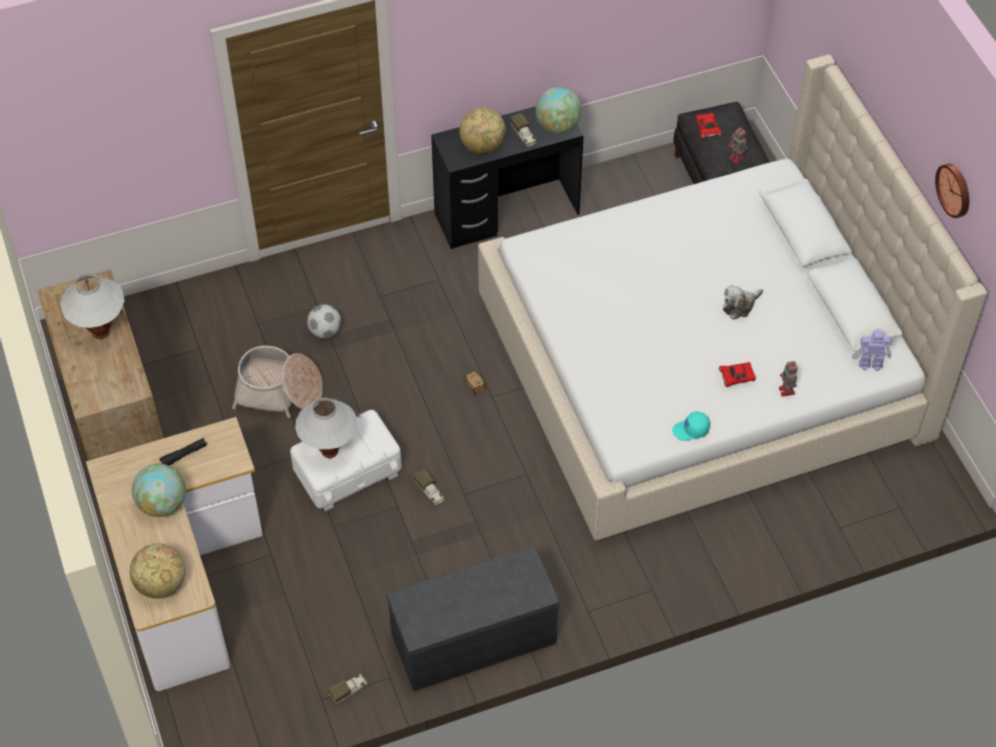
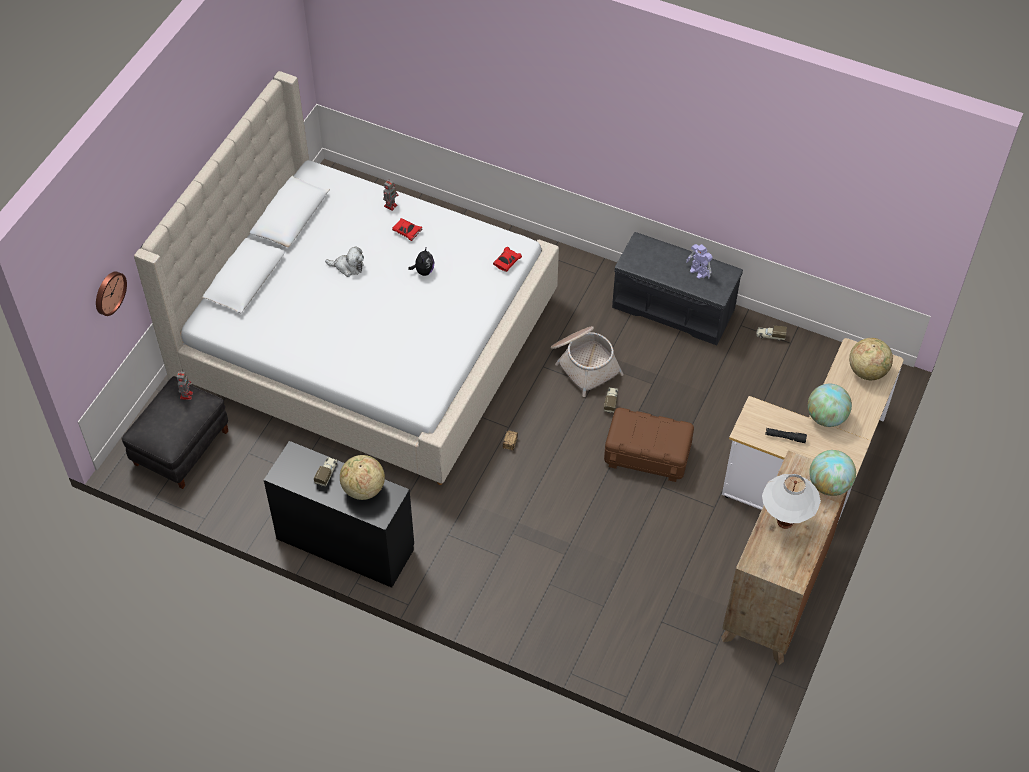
camera: 135 degrees left, 0 degrees up
(279, 391) = (638, 543): basket -> basket (584, 363)
(325, 331) = (563, 560): football -> none
(330, 452) = (662, 437): white table lamp -> none
(348, 472) = (647, 453): white storage box -> brown storage box
(558, 126) = (295, 461): globe -> globe (829, 485)
(674, 355) = (423, 271): none -> plush toy
(691, 430) = (470, 227): turquoise cap -> none
(707, 129) = (173, 430): red toy car -> red toy car (507, 262)
(869, 364) = (327, 183): toy robot -> toy robot (698, 272)
(955, 189) = (228, 96): wall clock -> wall clock (109, 292)

